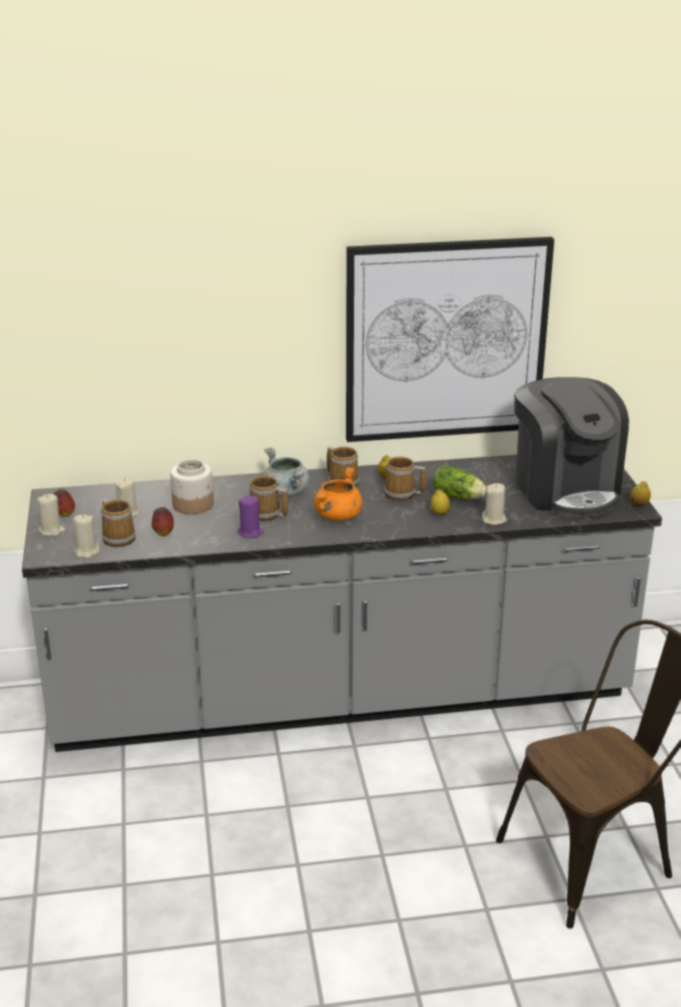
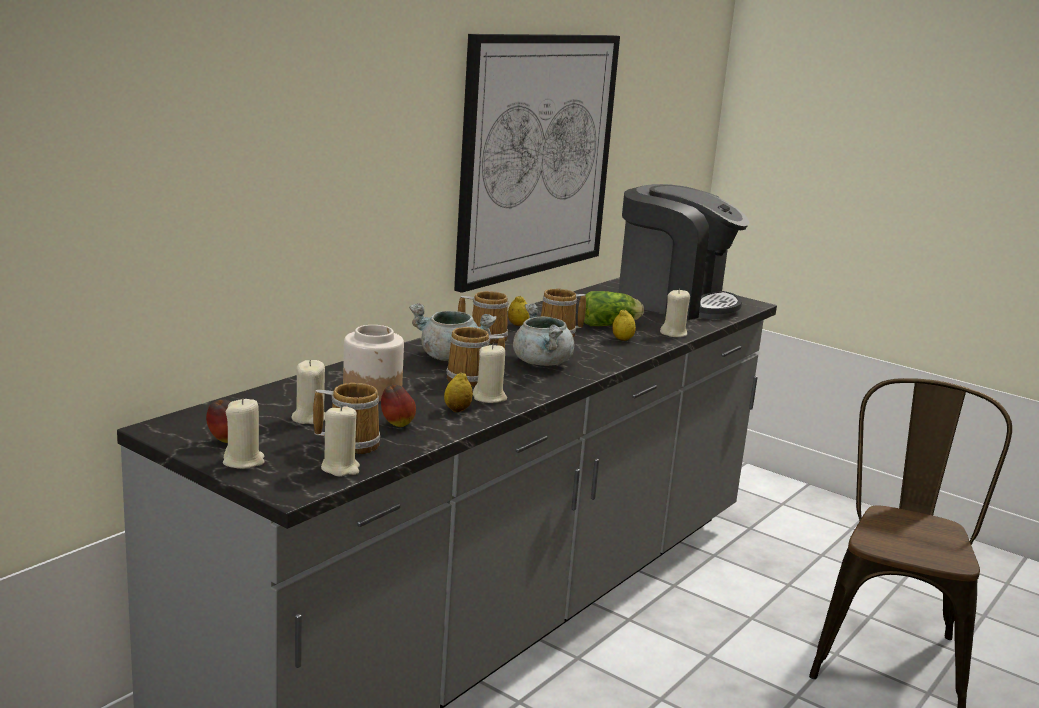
camera: 45 degrees left, 10 degrees down
(250, 532) = (489, 398): purple candle -> beige candle
(338, 516) = (542, 363): orange cooking pot -> grey cooking pot
(639, 505) = (745, 300): lemon -> lemon (457, 410)

